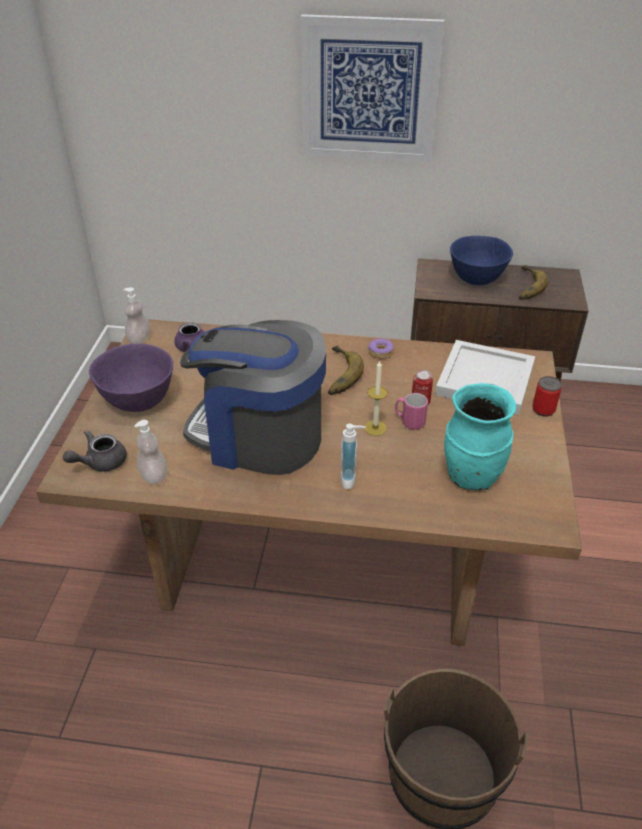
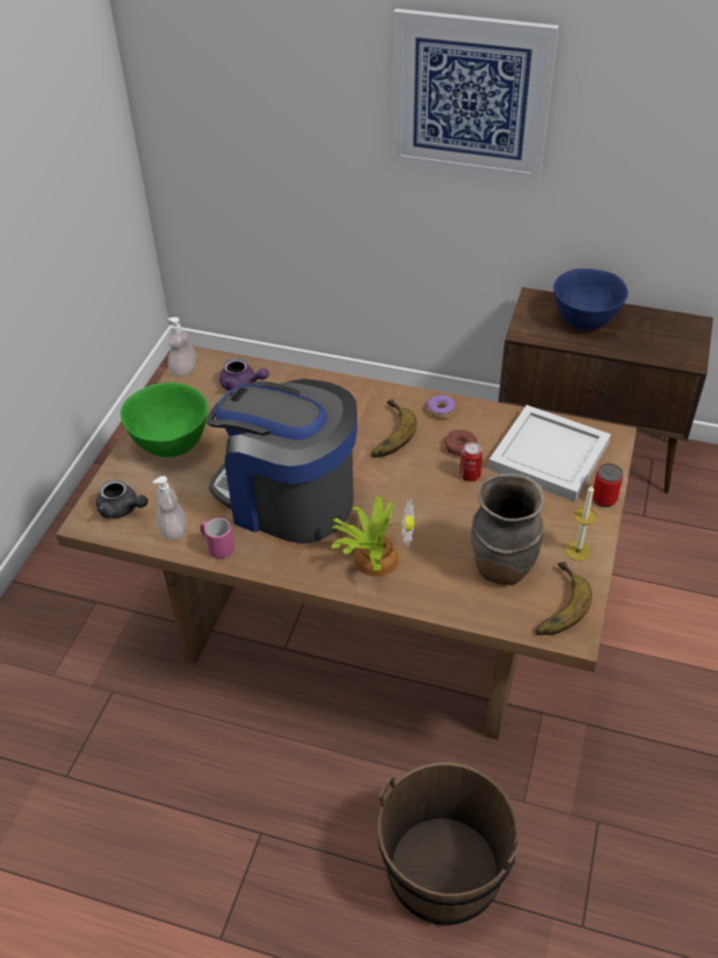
camera: 10 degrees right, 5 degrees up
(100, 462) = (122, 509): grey teapot -> grey teapot turned 120 degrees counterclockwise
(137, 400) = (170, 443): purple bowl -> green bowl
(351, 479) = (374, 557): soap dispenser -> potted plant
(375, 428) = (413, 501): candle -> candle (578, 551)
(405, 379) = (460, 447): none -> donut
(409, 421) = (451, 497): pink mug -> pink mug (217, 547)
(471, 476) = (501, 567): turquoise vase -> brown vase
(525, 286) = (639, 335): banana -> banana (554, 604)

